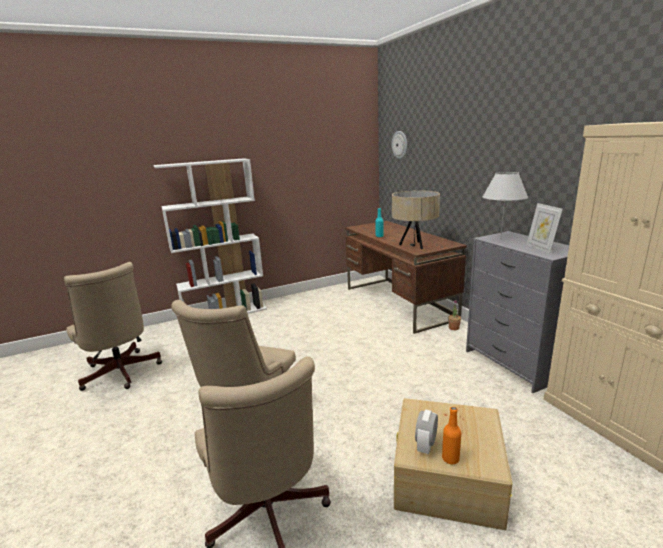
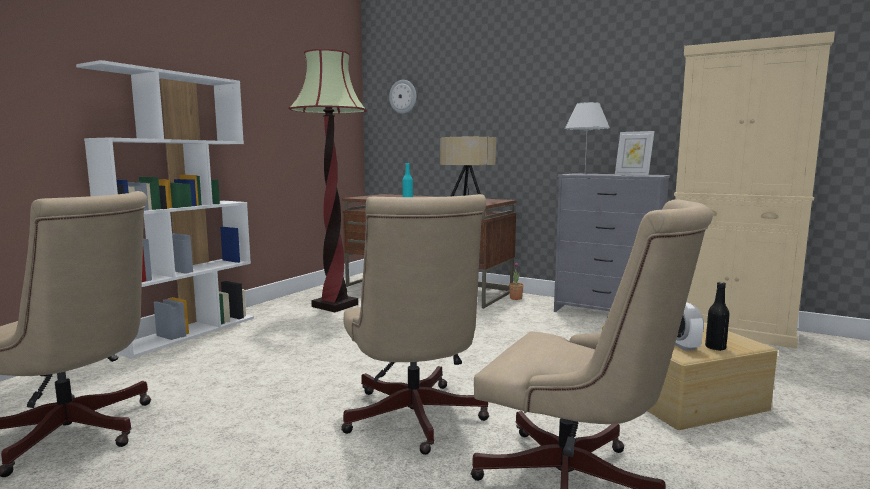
camera: 35 degrees left, 10 degrees down
(321, 307) = (335, 305): none -> floor lamp
(450, 458) = (715, 348): orange bottle -> black bottle

